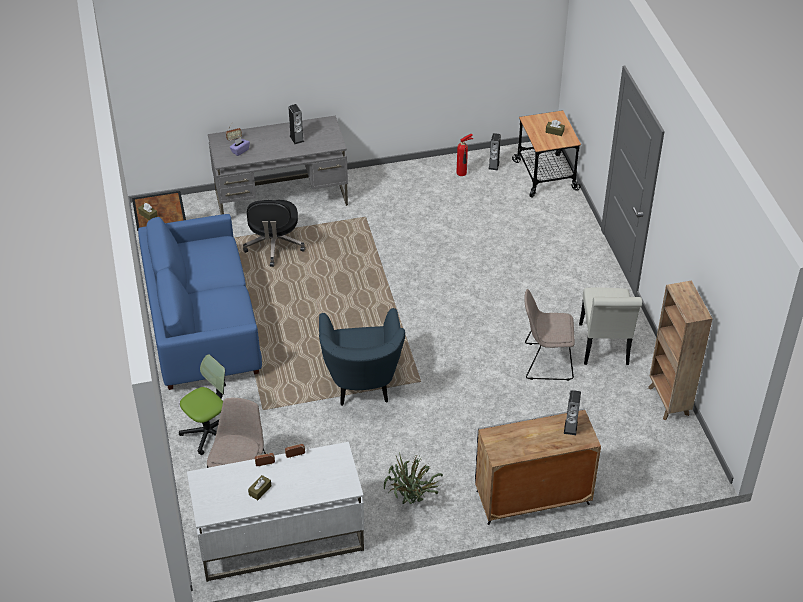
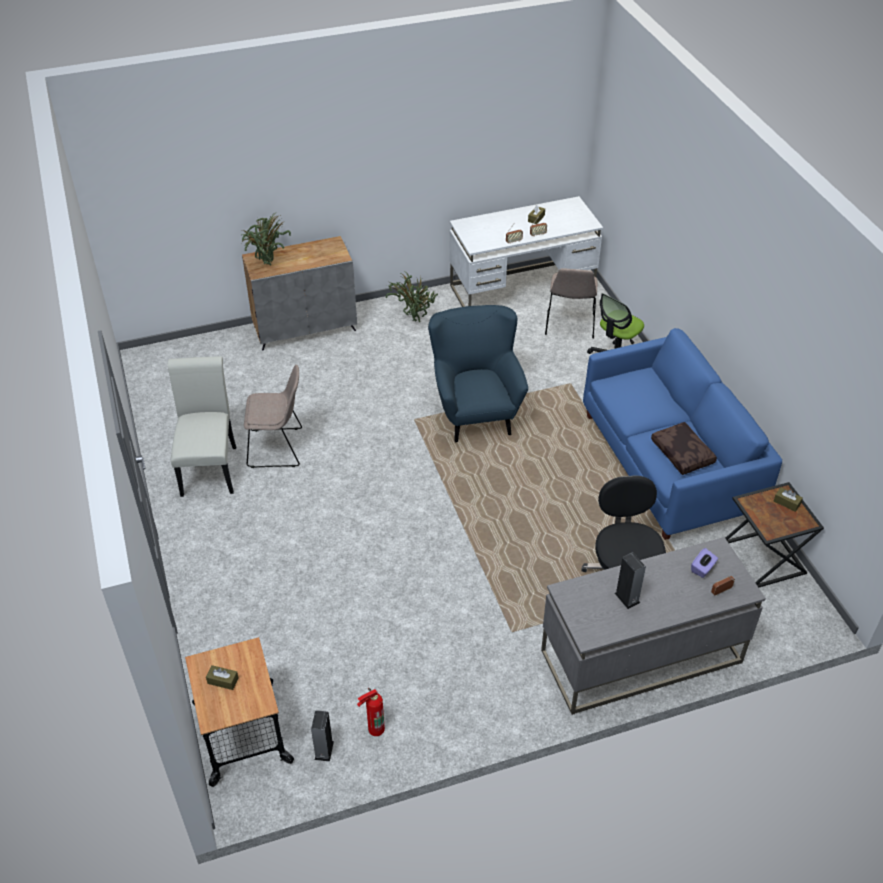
camera: 175 degrees right, 0 degrees up
(207, 258) = (683, 453): none -> brown pillow
(570, 427) = (267, 265): speaker -> potted plant
(668, 402) = (154, 415): brown bookcase -> none

